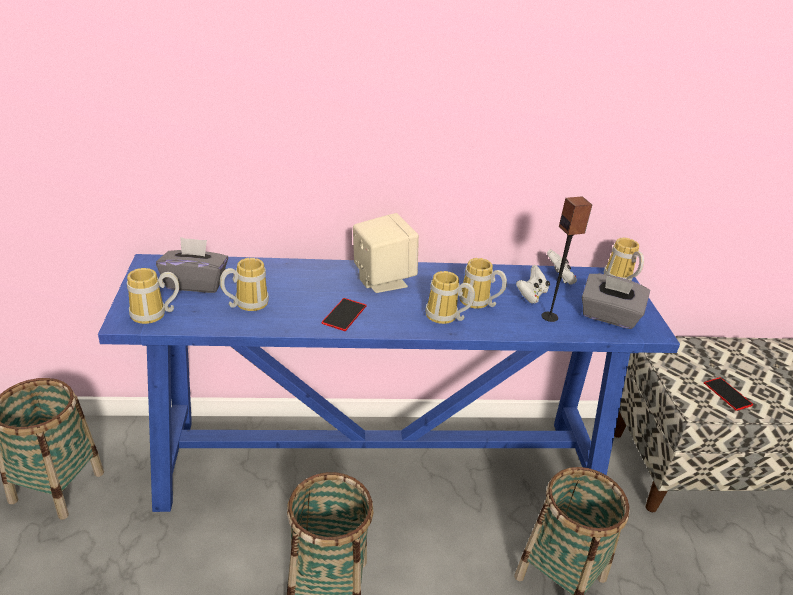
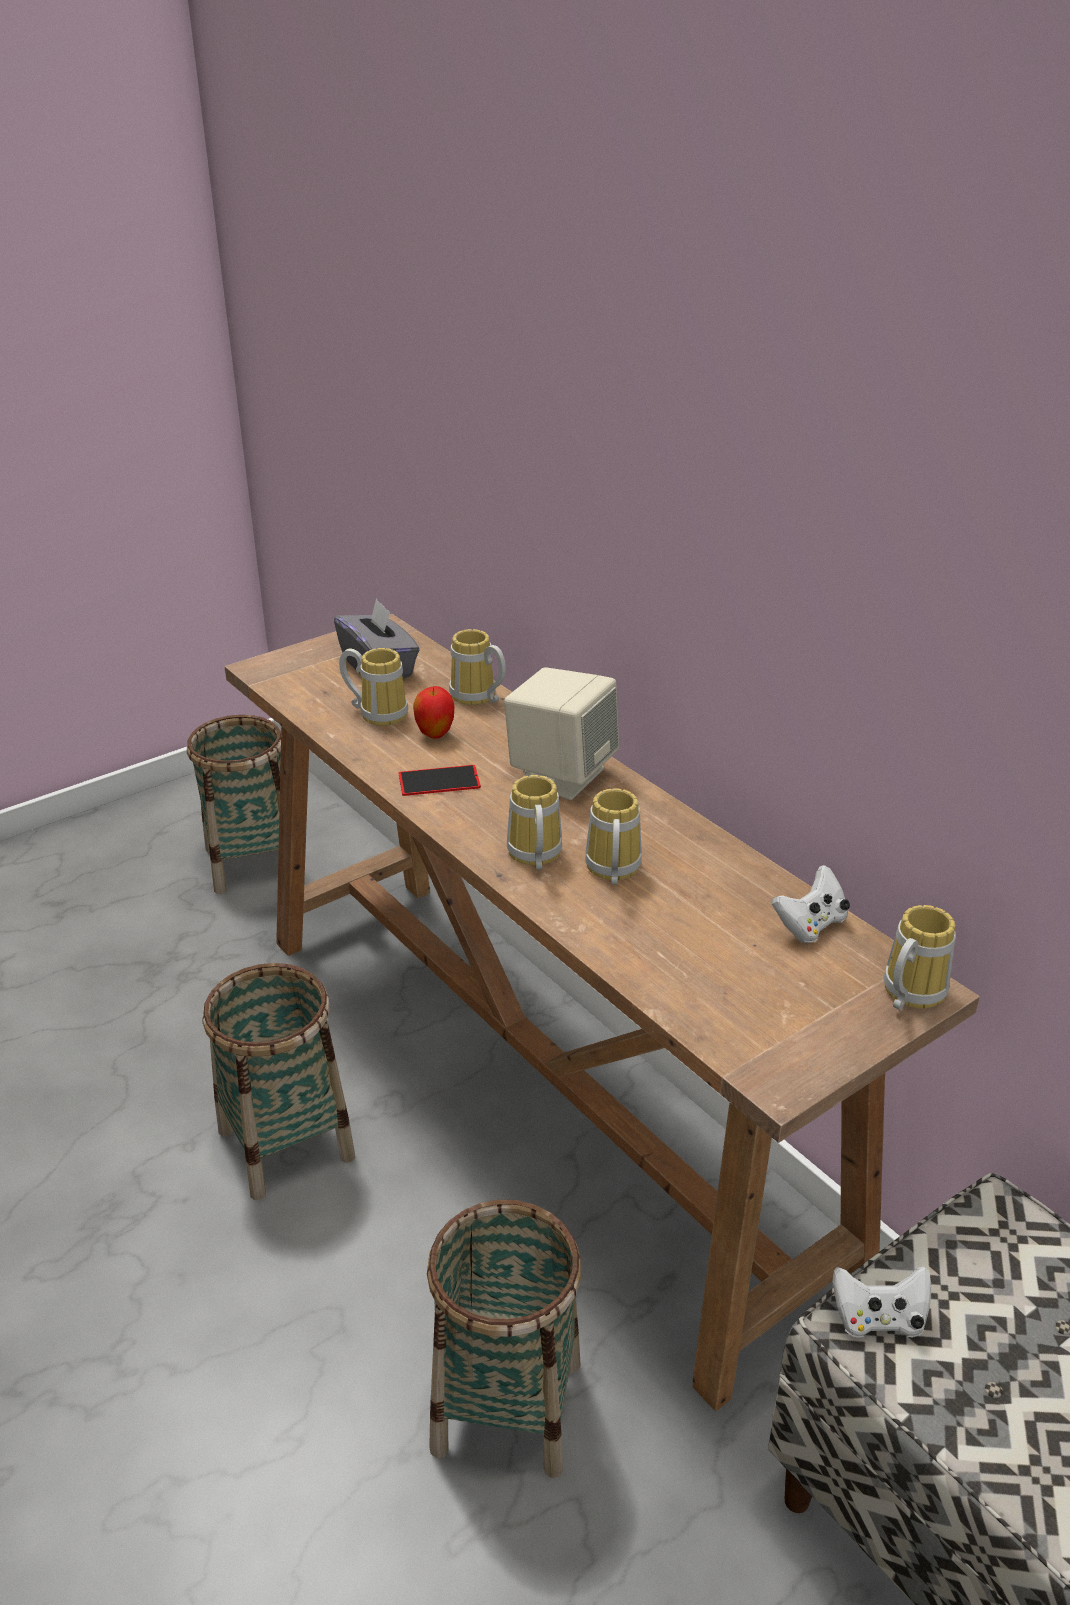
camera: 60 degrees right, 0 degrees up
(153, 315) = (288, 676): mug -> mug (476, 698)
(295, 296) = (435, 734): none -> apple
(383, 464) = (537, 1093): blue console table -> brown console table
(531, 295) = (706, 912): white game controller -> white game controller (878, 1319)
(550, 317) = (666, 950): speaker -> none
(608, 316) = (756, 1013): grey tissue box -> none
(727, 394) = (971, 1371): phone -> none

